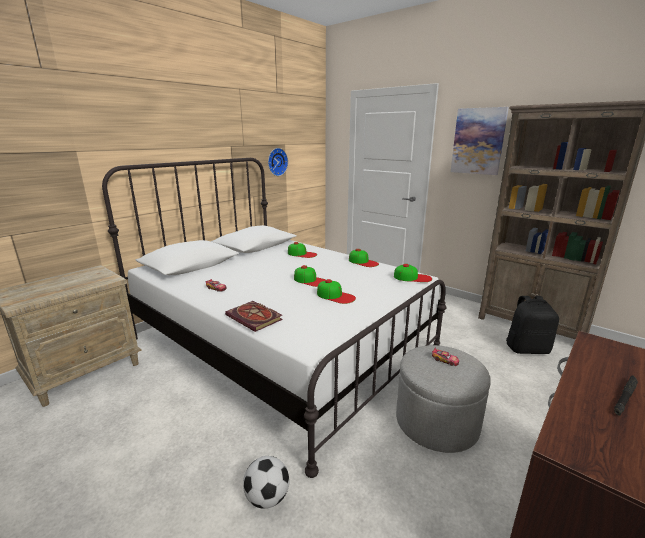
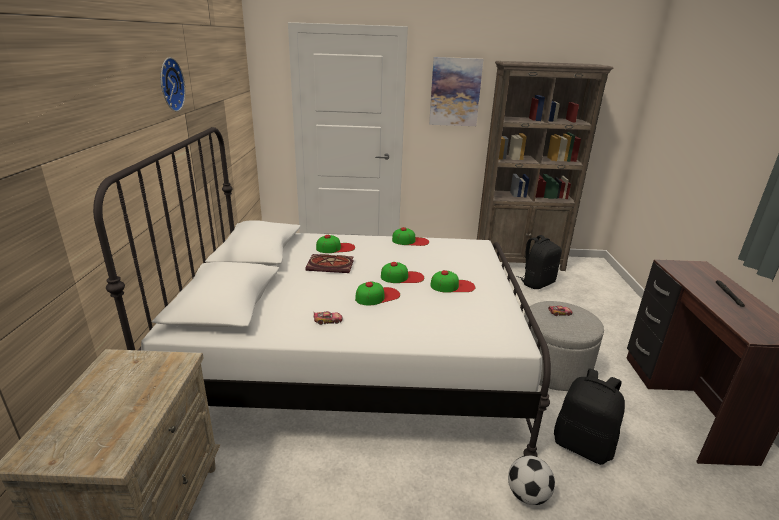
camera: 40 degrees left, 5 degrees up
(255, 318) = (431, 336): book -> book (331, 265)
(276, 162) = (222, 126): wall clock -> wall clock (169, 84)
(373, 497) = (583, 445): none -> black backpack
(412, 277) = (477, 246): cap -> cap (377, 296)

